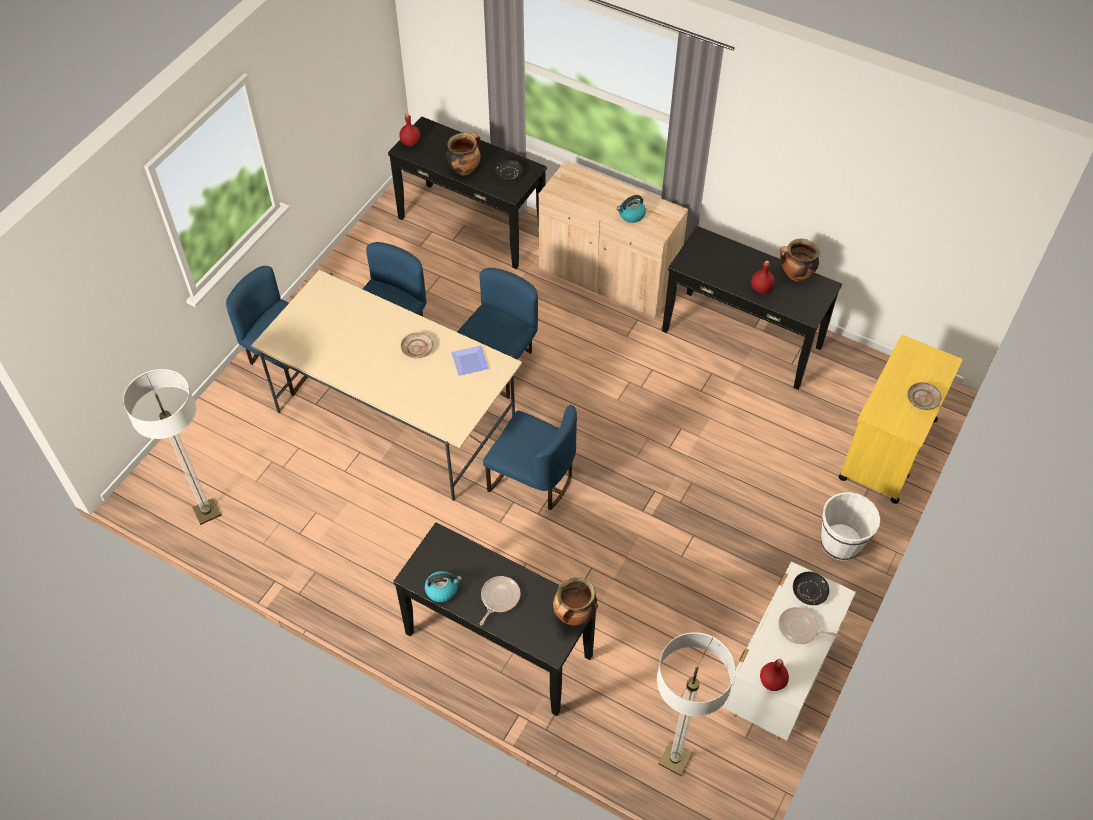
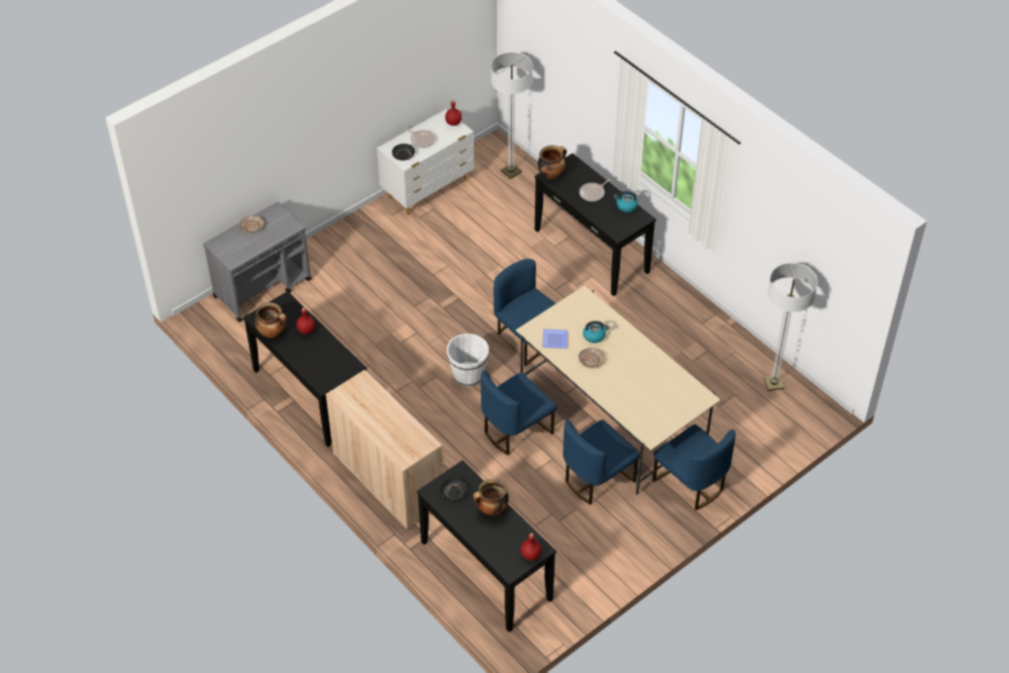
camera: 160 degrees left, 5 degrees down
(631, 215) = (375, 401): kettle -> kettle (594, 336)
(840, 543) = (338, 244): white bucket -> white bucket (468, 375)
(887, 449) = (263, 288): yellow cart -> grey cart

